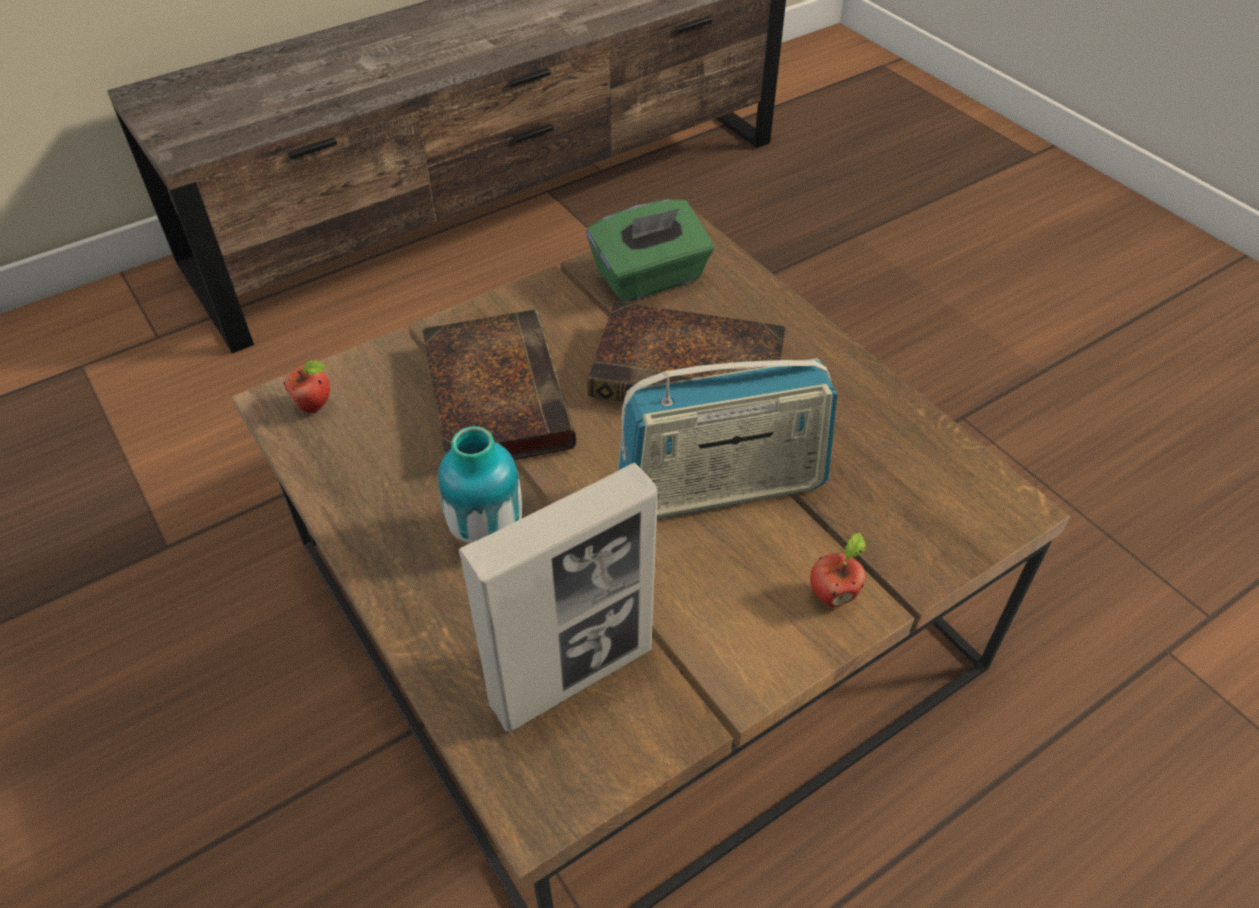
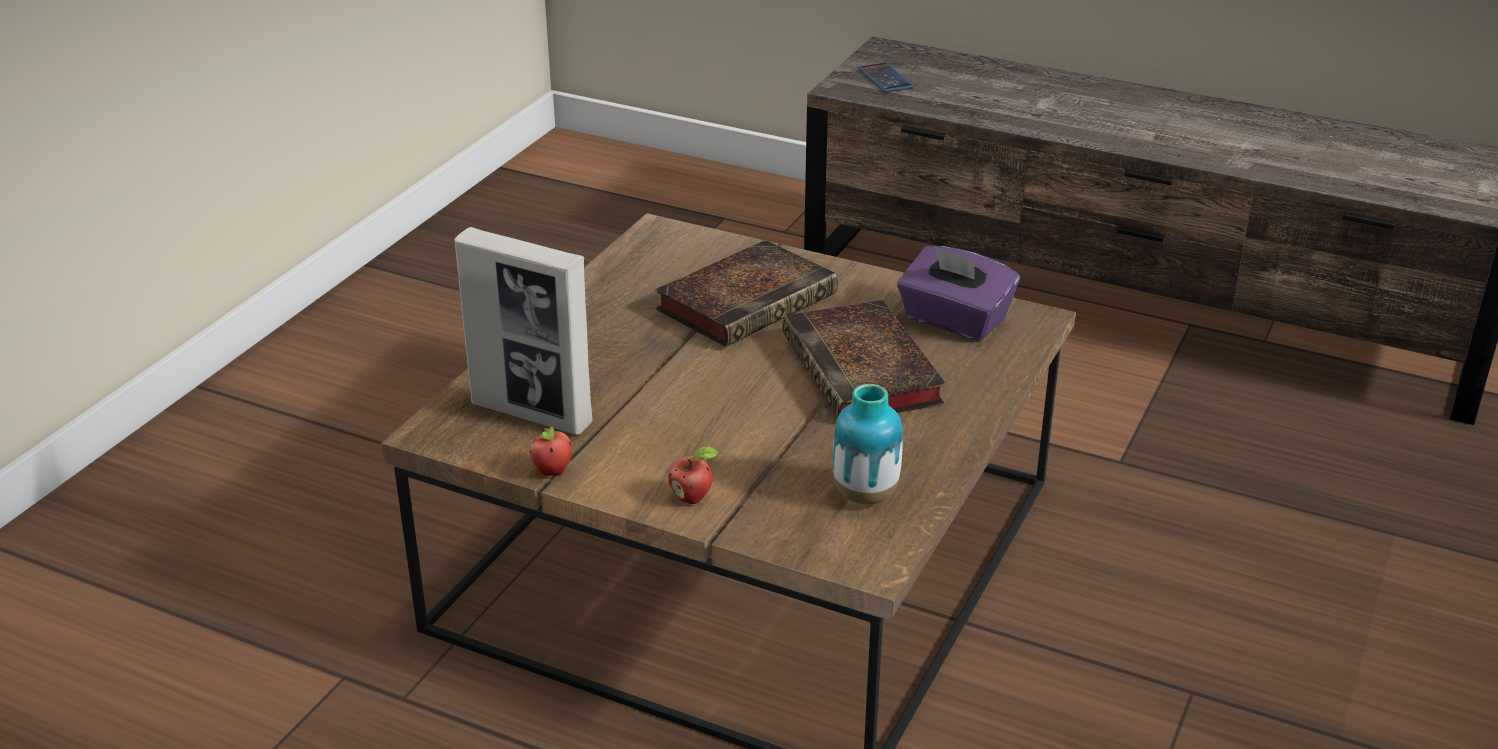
camera: 60 degrees right, 15 degrees down
(204, 119) = (885, 78): none -> phone
(315, 406) = (667, 242): apple -> apple (553, 472)
(487, 534) = (618, 343): vase -> vase (865, 495)
(650, 278) = (954, 320): green tissue box -> purple tissue box
(722, 488) = (752, 422): radio -> none

